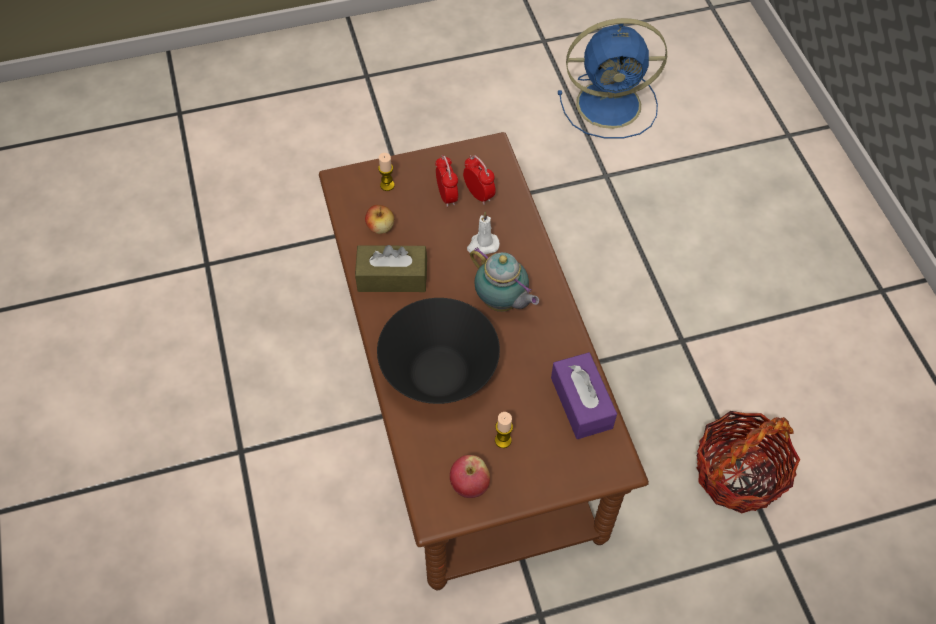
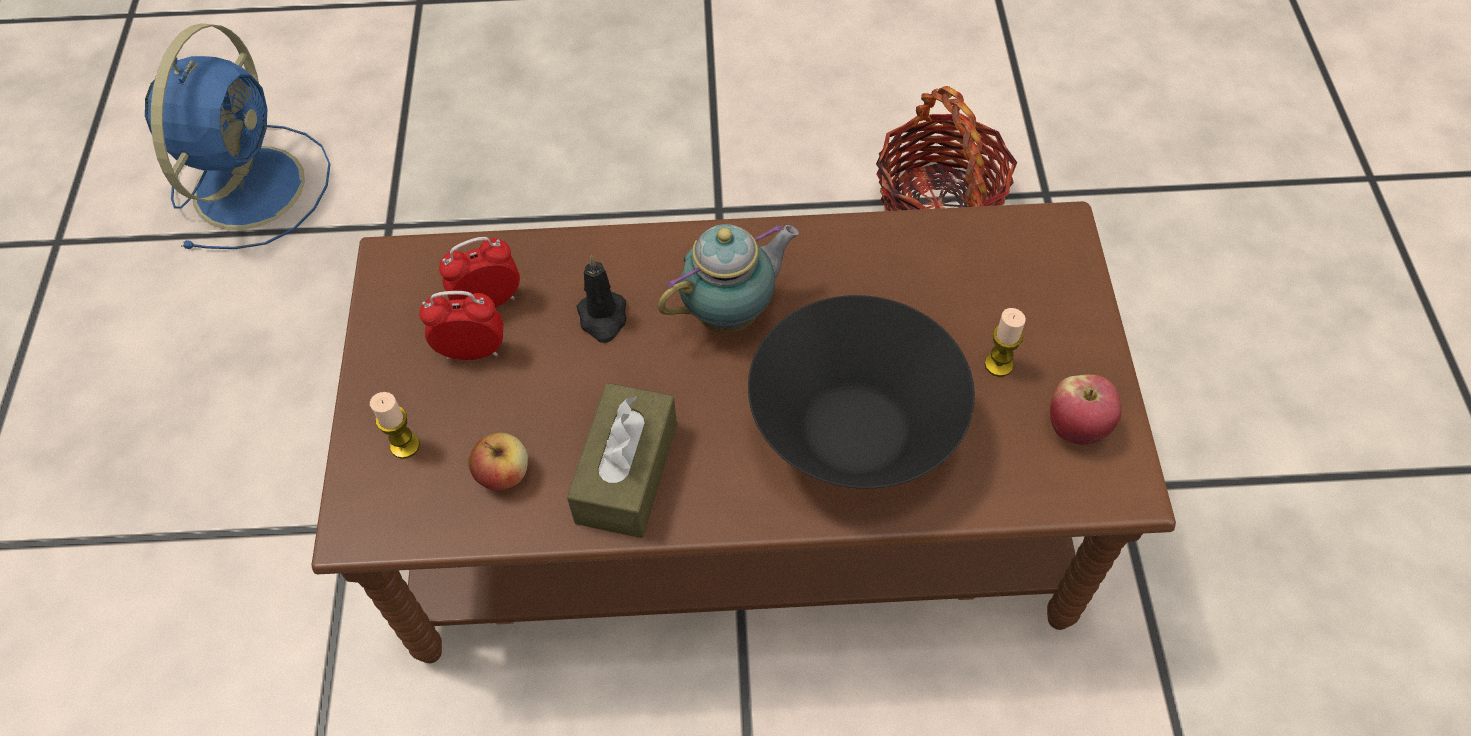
camera: 75 degrees left, 0 degrees up
(482, 245) = (603, 318): white candle -> black candle
(581, 403) = (946, 248): purple tissue box -> none

